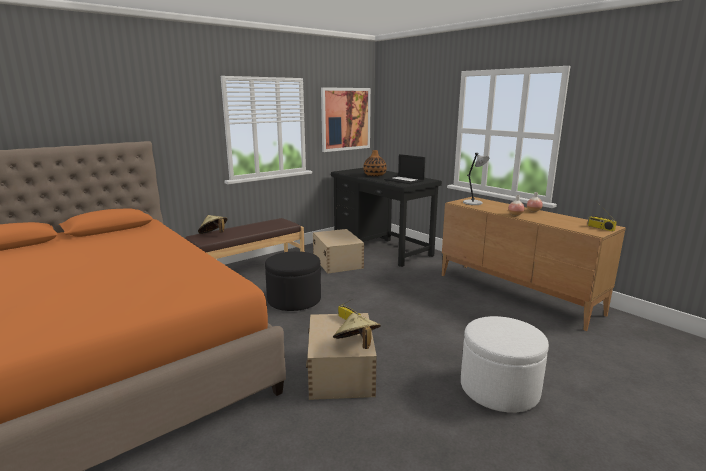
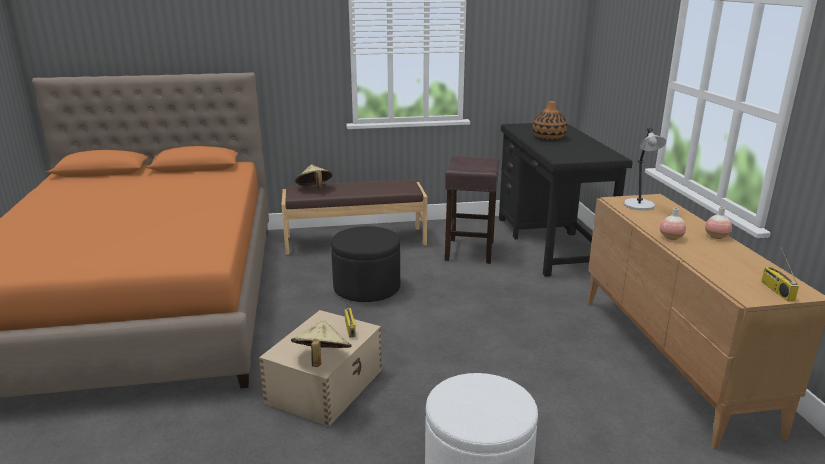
camera: 30 degrees right, 5 degrees up
(337, 262) = (469, 250): beige storage box -> brown stool
(345, 119) = (535, 50): picture -> none
(404, 180) = (575, 152): laptop -> none

